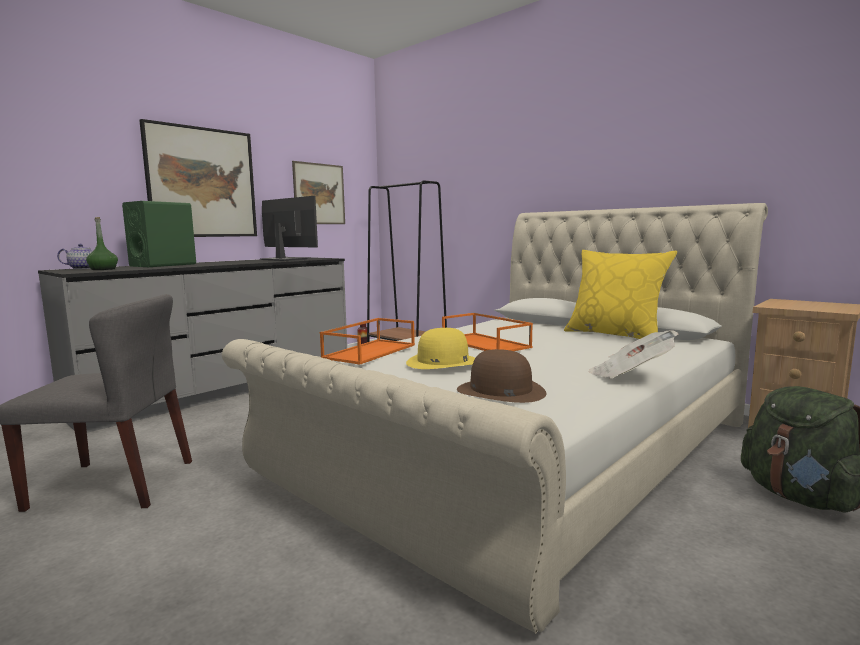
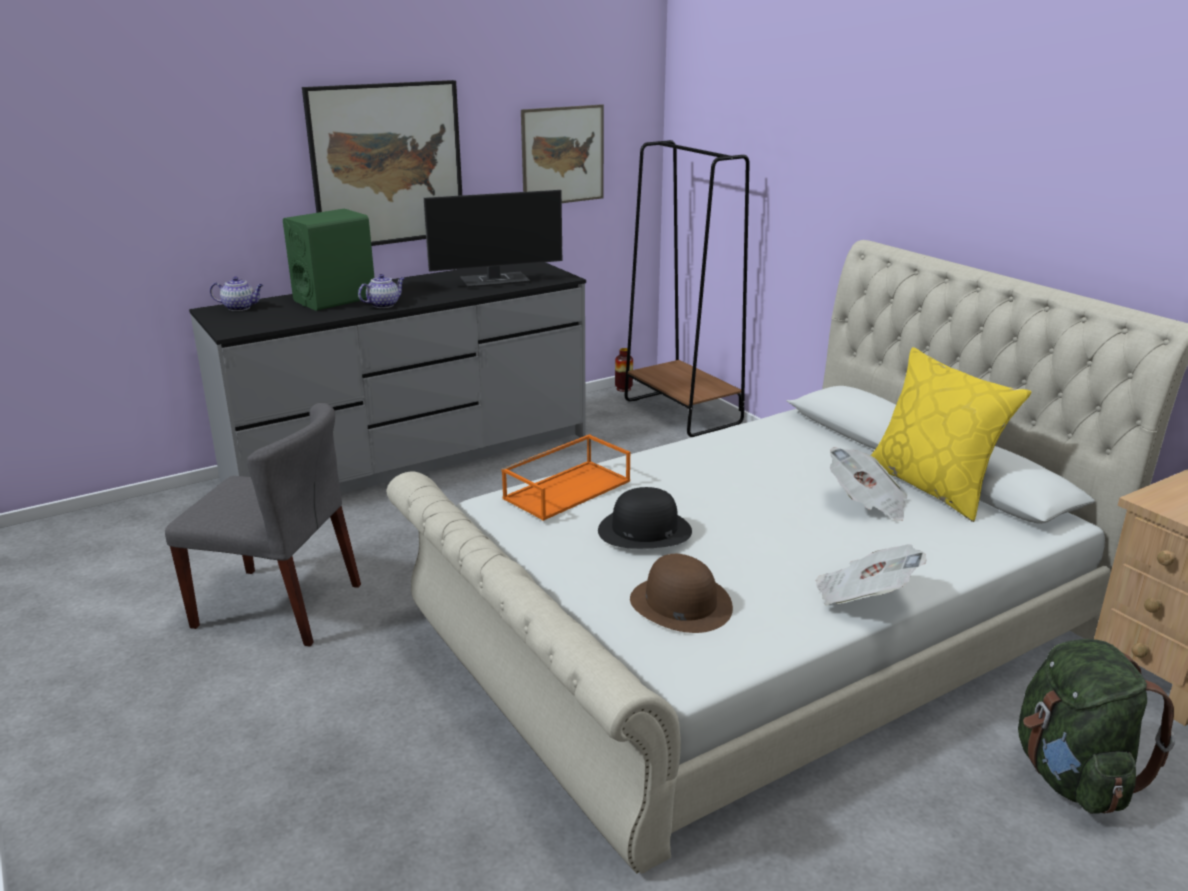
camera: 15 degrees right, 15 degrees up
(103, 269) = (262, 318): green bottle -> none
(203, 265) = (384, 305): none -> teapot
(283, 260) = (496, 281): monitor -> monitor turned 105 degrees clockwise
(442, 362) = (644, 530): yellow hat -> black hat
(486, 343) = (728, 489): orange tray -> none
(583, 342) = (867, 504): none -> newspaper

